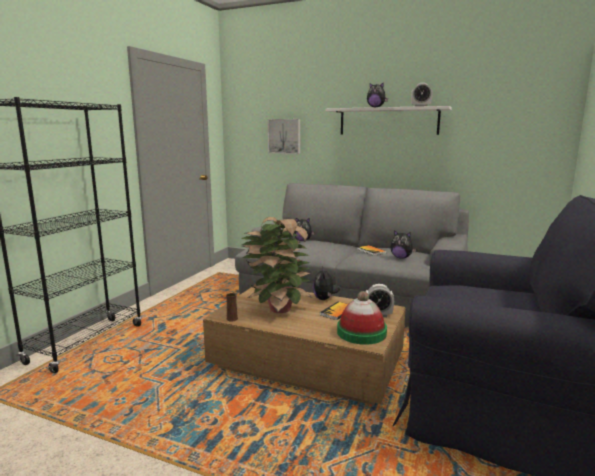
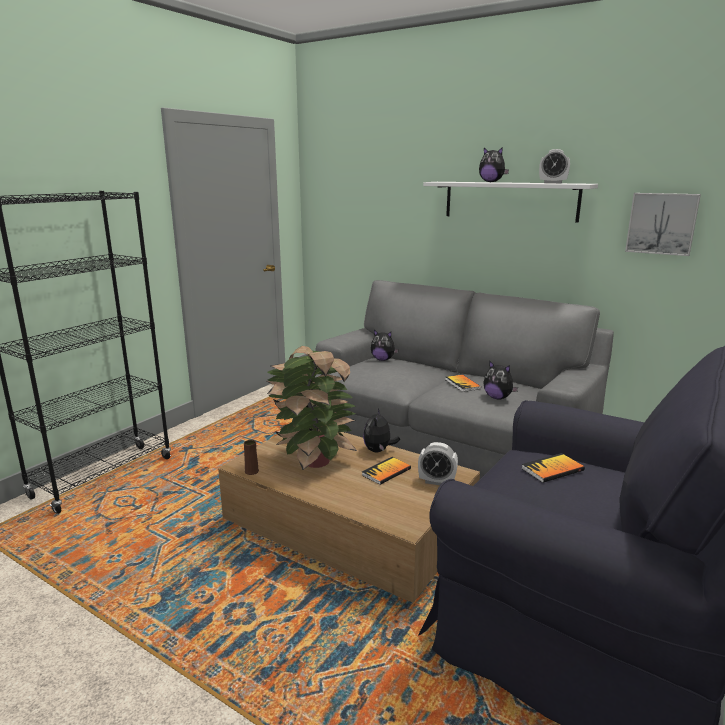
camera: 10 degrees right, 5 degrees up
(284, 136) = (375, 215): picture -> picture (662, 223)
(361, 332) = (402, 507): hat -> none
(473, 291) = (552, 469): none -> book

